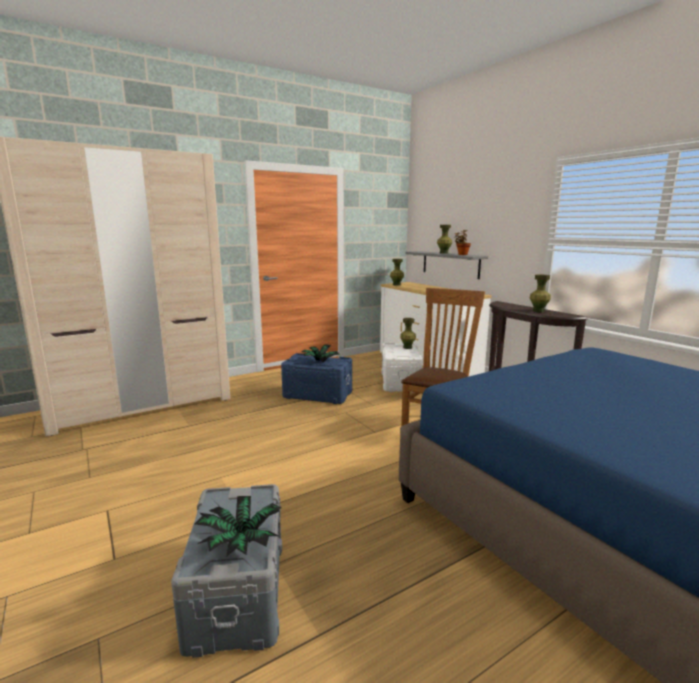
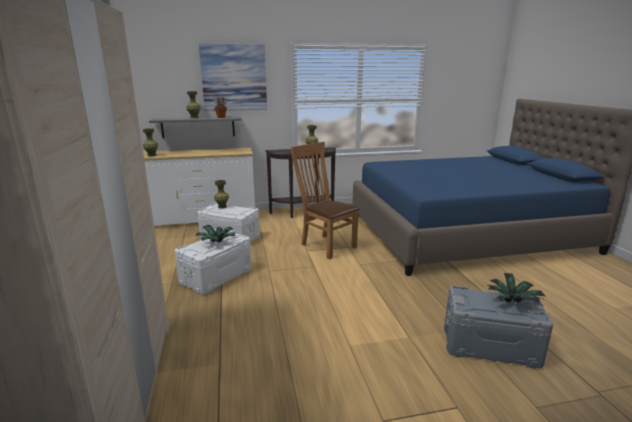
camera: 70 degrees left, 5 degrees up
(317, 395) = (217, 276): blue storage box -> white storage box
(487, 209) = (234, 77): none -> picture

